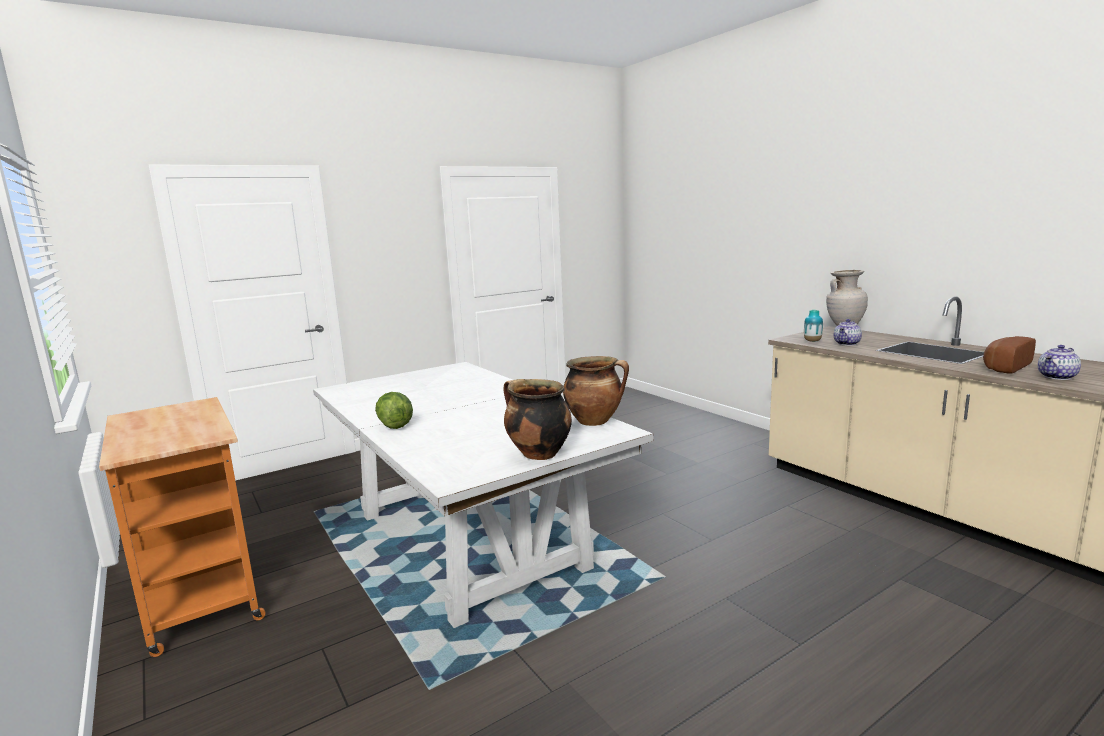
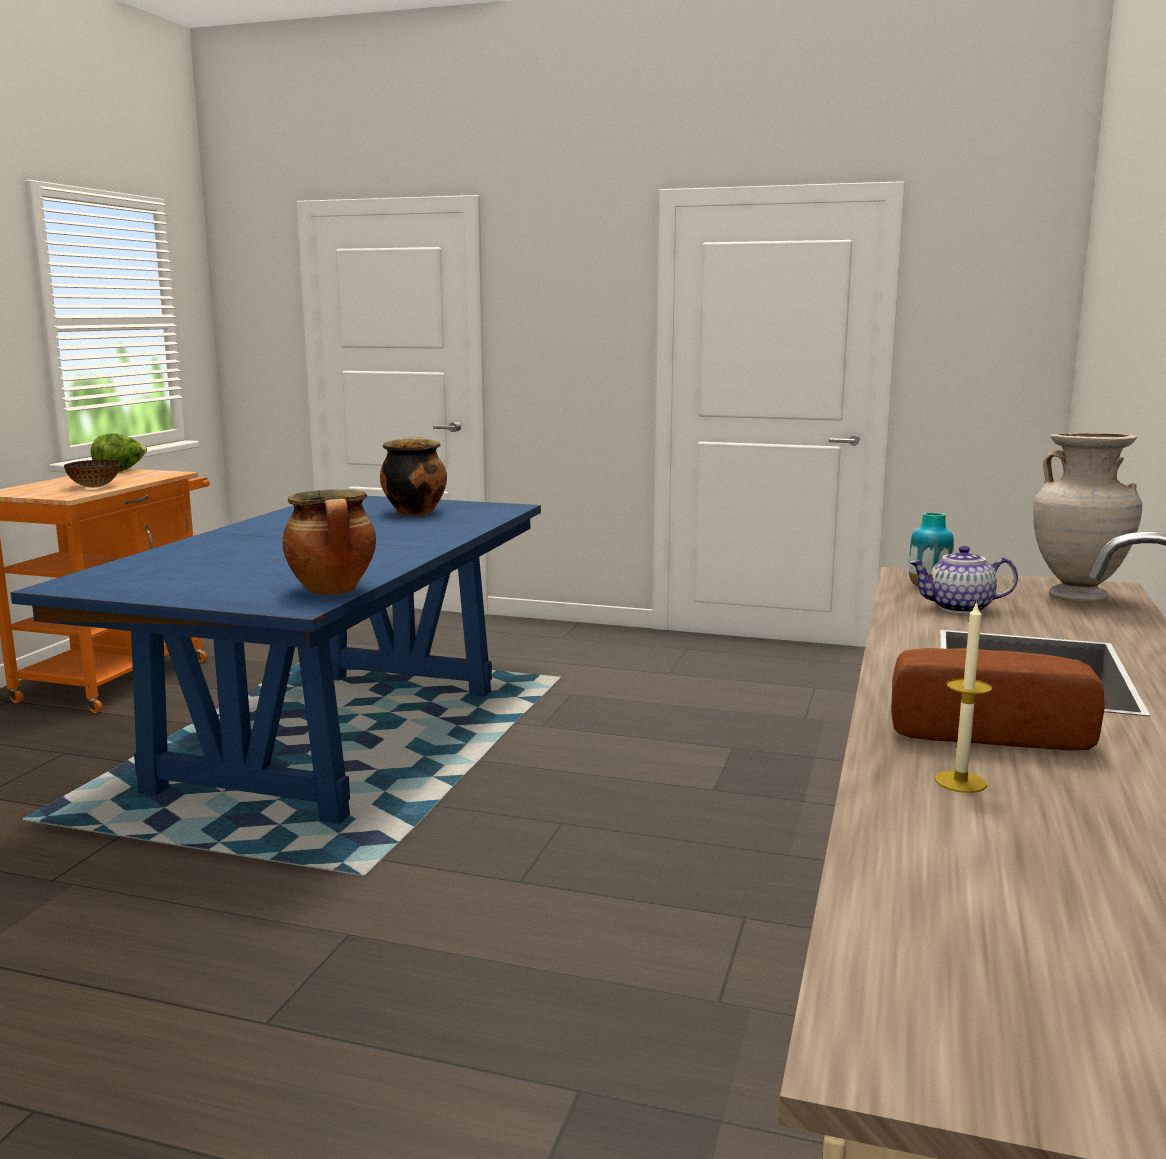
camera: 50 degrees right, 0 degrees up
(195, 426) = (93, 487): none -> bowl
(395, 425) = (229, 537): lettuce -> lettuce (121, 471)
(466, 540) = (336, 737): white dining table -> blue dining table
(537, 454) = (175, 594): cooking pot -> cooking pot (414, 512)
(1057, 377) = (960, 782): teapot -> candle

